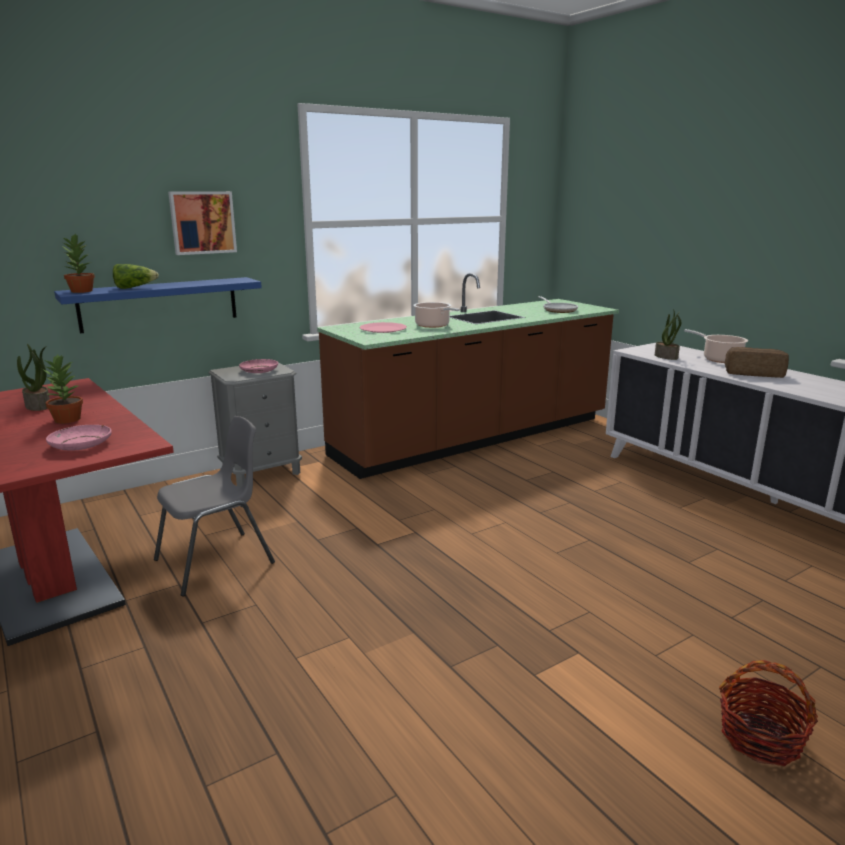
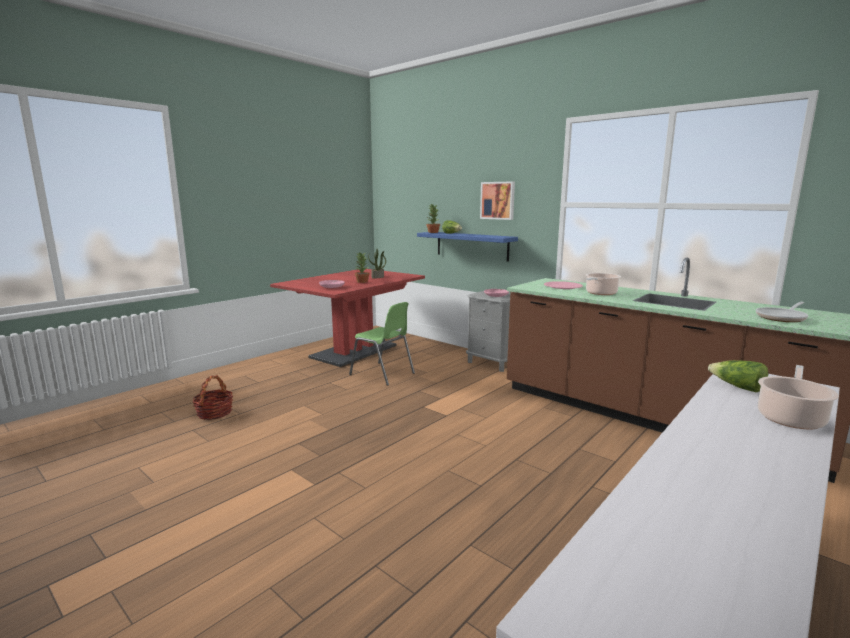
camera: 75 degrees right, 5 degrees down
(217, 562) = (383, 374): grey chair -> green chair
(666, 357) = (737, 387): potted plant -> lettuce
(753, 373) = (734, 434): bread -> none
(760, 738) = (219, 563): basket -> basket (214, 413)

